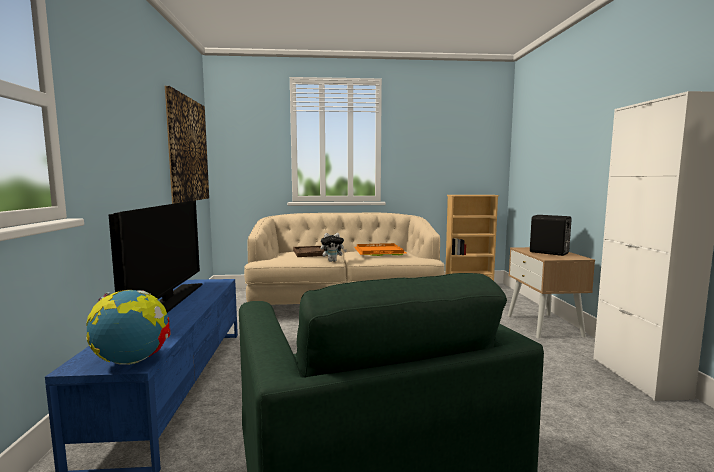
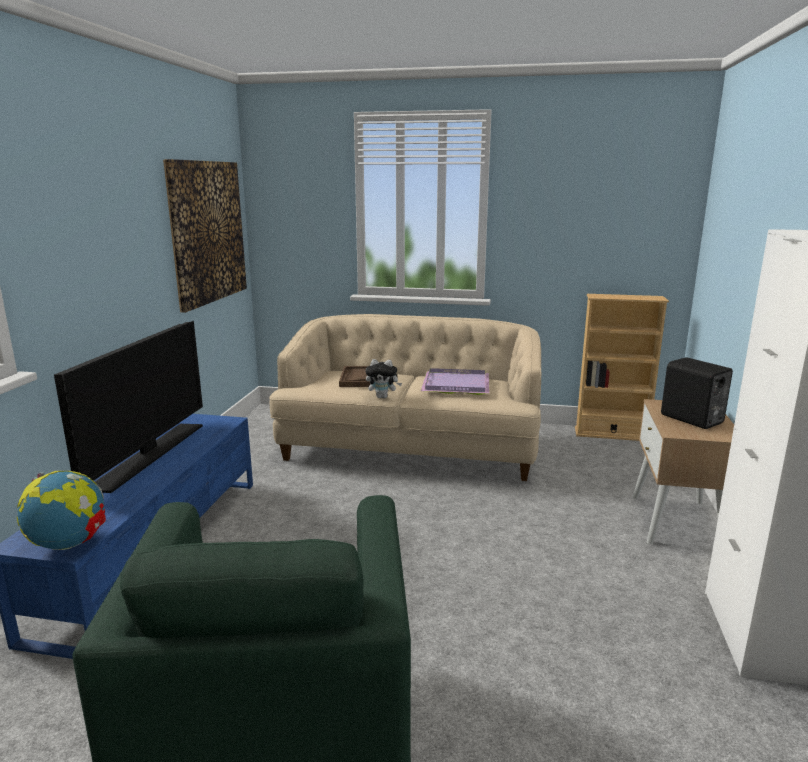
camera: 15 degrees right, 10 degrees up
(378, 252) = (454, 384): orange tray -> purple tray

